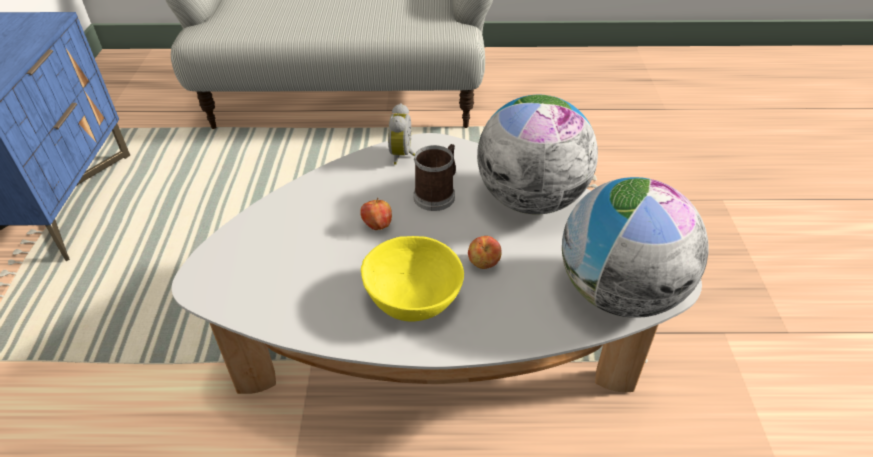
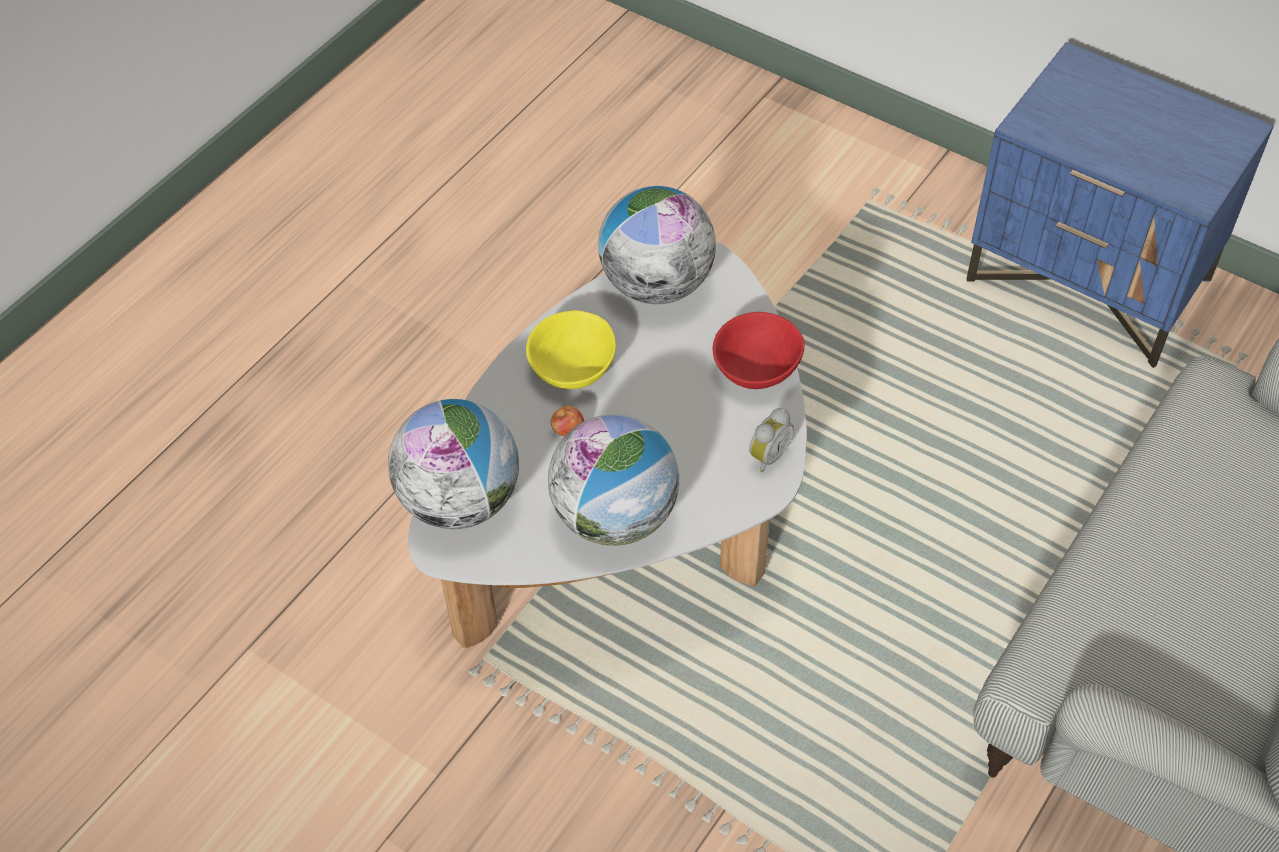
camera: 125 degrees right, 10 degrees up
(261, 293) = (656, 284): none -> globe
(322, 191) = (757, 368): none -> red bowl
(377, 225) = (676, 385): apple -> none
(403, 155) = (767, 455): alarm clock -> alarm clock turned 90 degrees clockwise
(437, 194) = (682, 449): mug -> none

